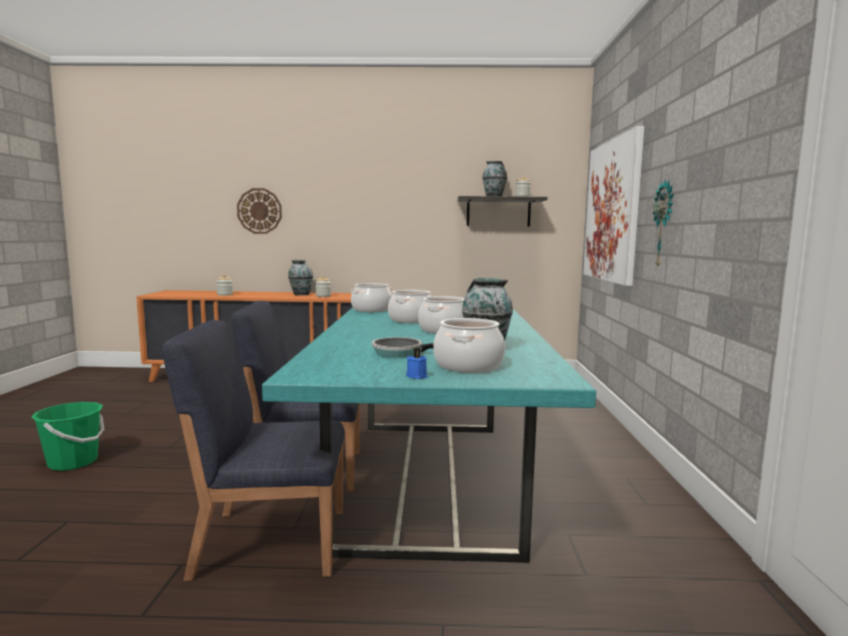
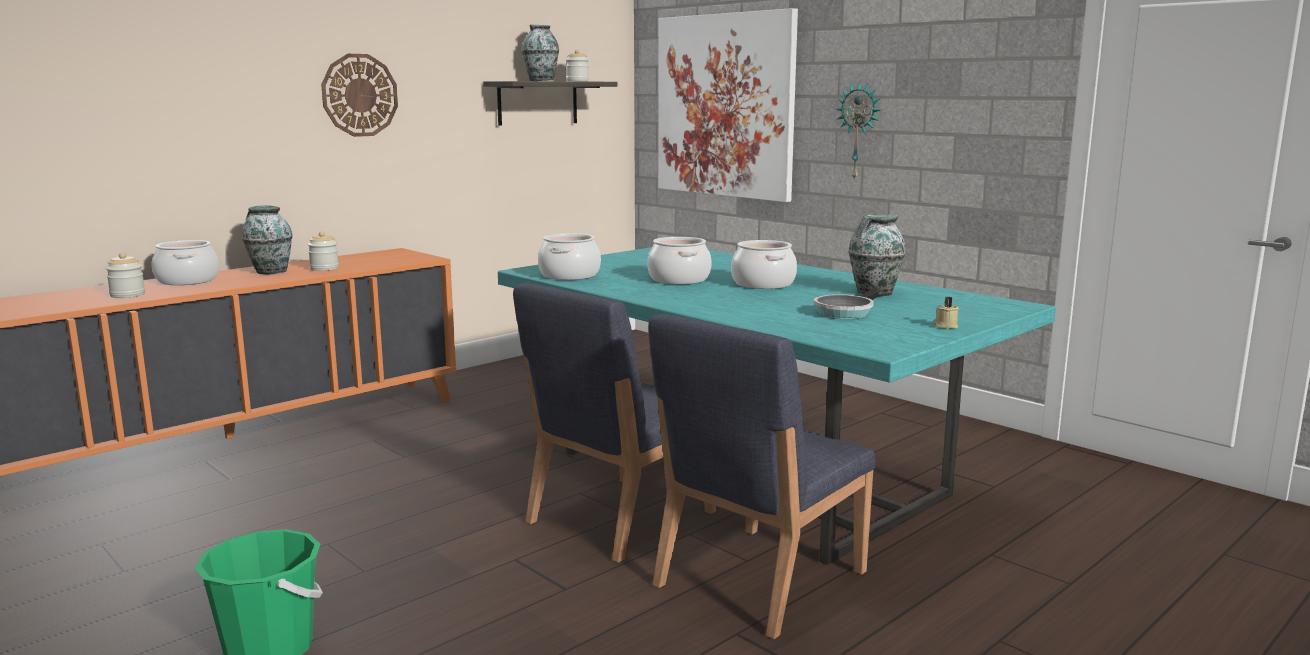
camera: 45 degrees left, 5 degrees up
(259, 211) = (135, 111): wall clock -> wall clock (359, 95)
(417, 376) = (945, 326): blue candle -> beige candle
(468, 366) = (933, 310): cooking pot -> cooking pot (187, 281)

